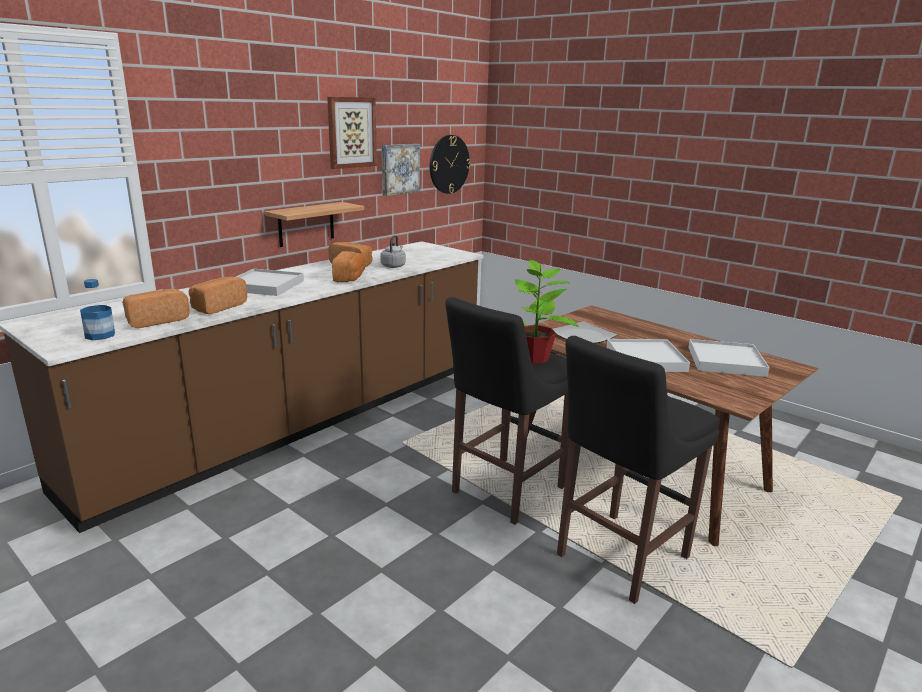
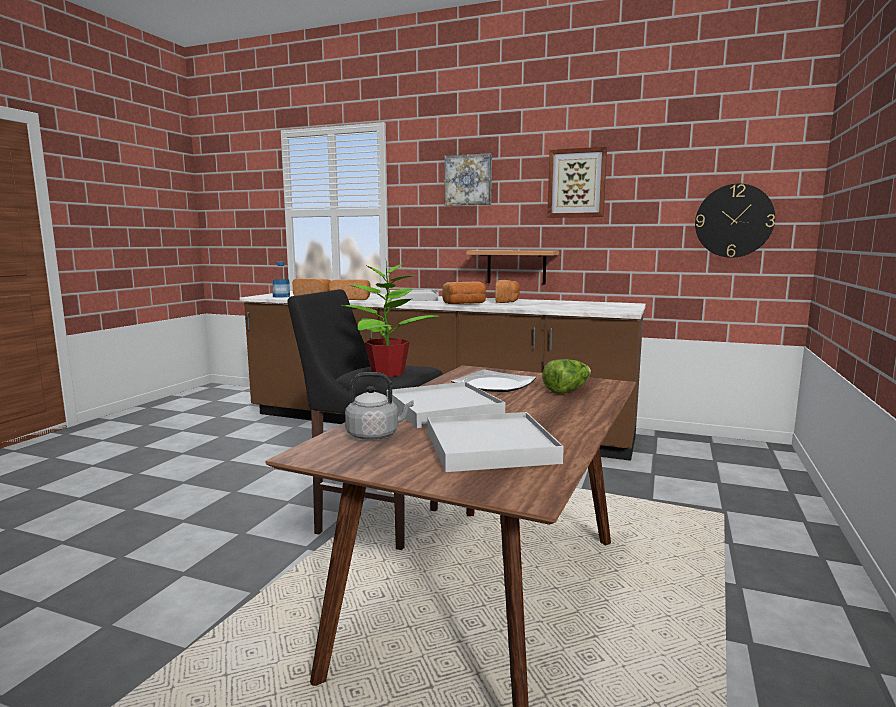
camera: 70 degrees right, 10 degrees down
(393, 266) = (526, 305): grey kettle -> grey kettle (376, 435)
(399, 169) = (642, 222): picture -> picture (468, 180)
(607, 323) = (567, 390): none -> lettuce
(617, 558) = (268, 600): black stool -> none

